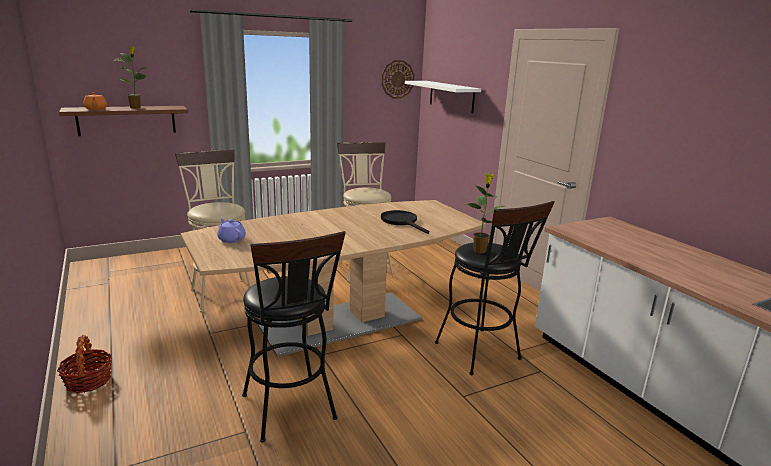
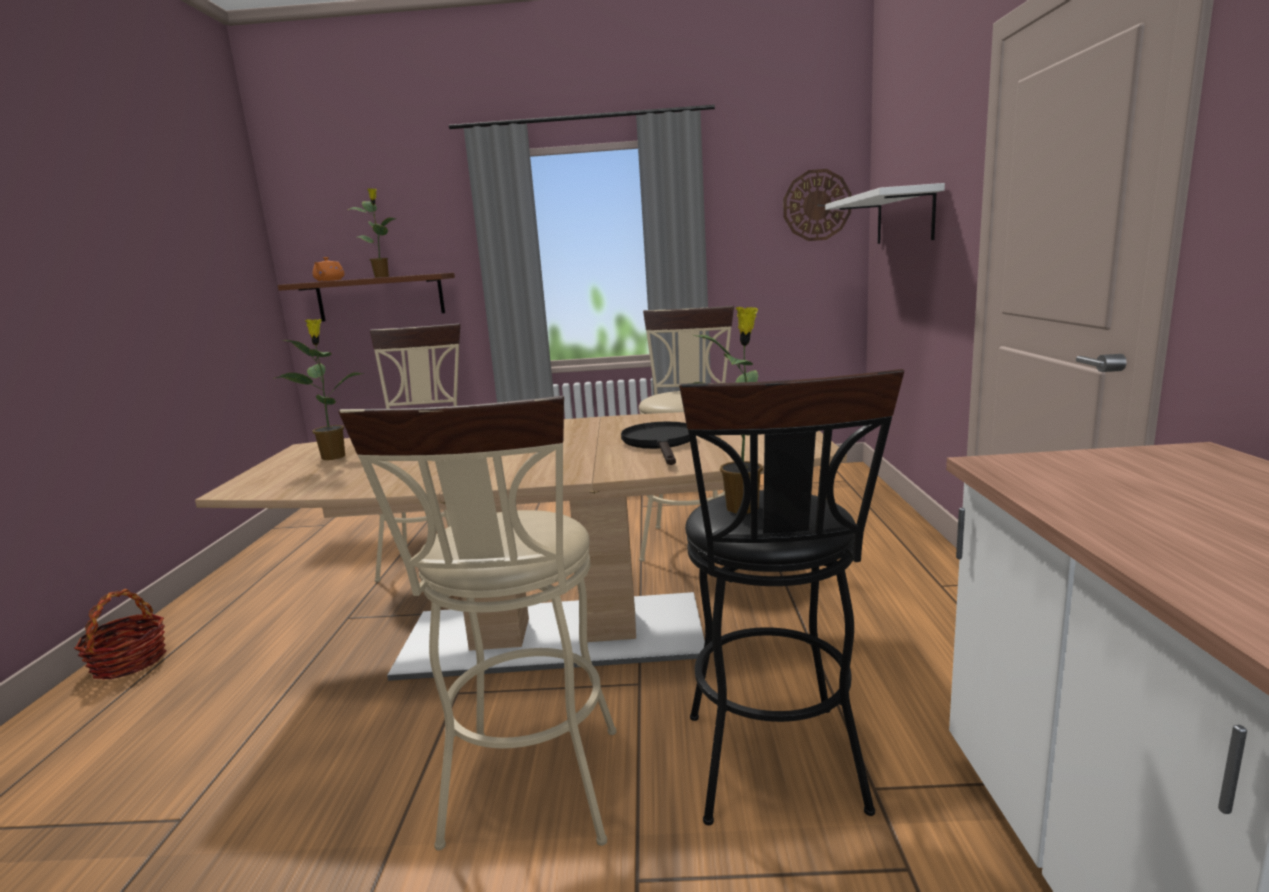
camera: 30 degrees right, 5 degrees down
(231, 239) = (334, 456): purple teapot -> potted plant
(291, 412) = (286, 802): black stool -> none
(400, 383) = (532, 797): none -> beige stool

